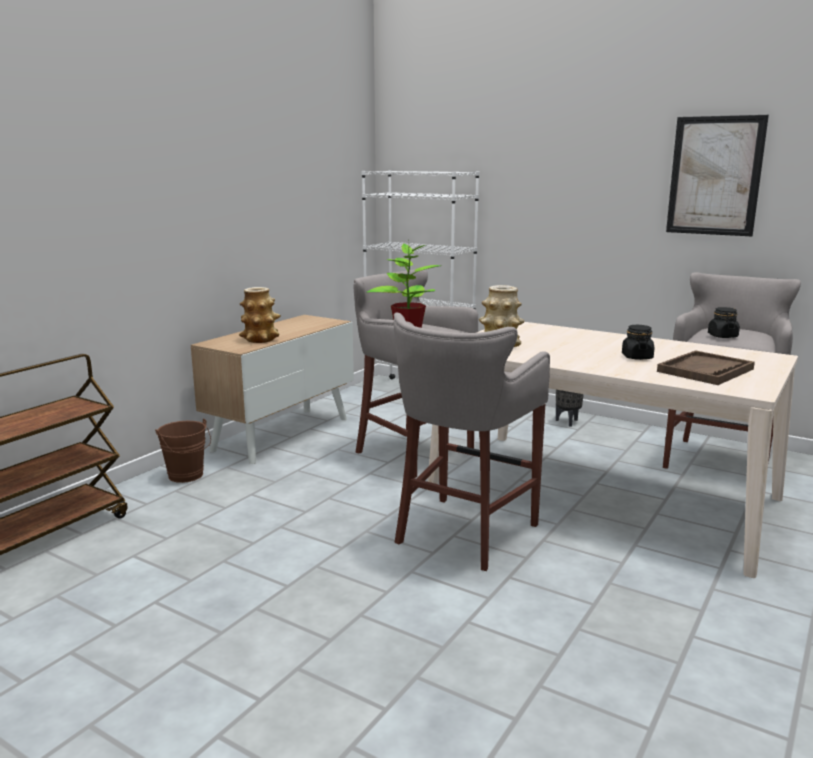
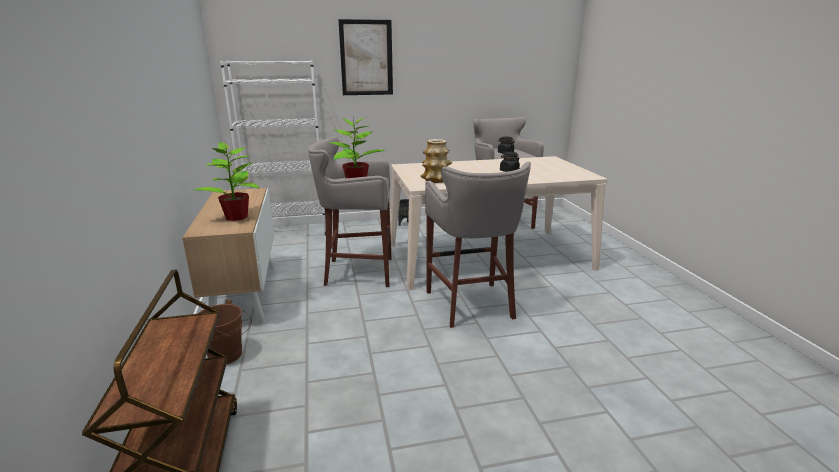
camera: 45 degrees left, 5 degrees up
(260, 339) = (236, 217): vase -> potted plant
(705, 370) = (549, 171): brown tray -> none
(715, 176) = (469, 61): picture -> picture (366, 58)

